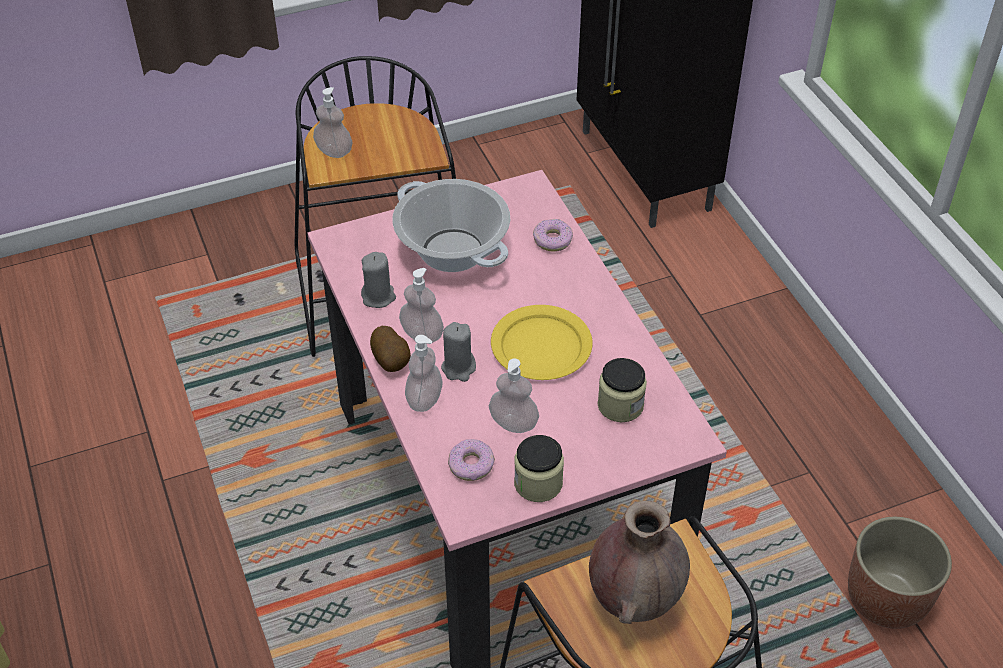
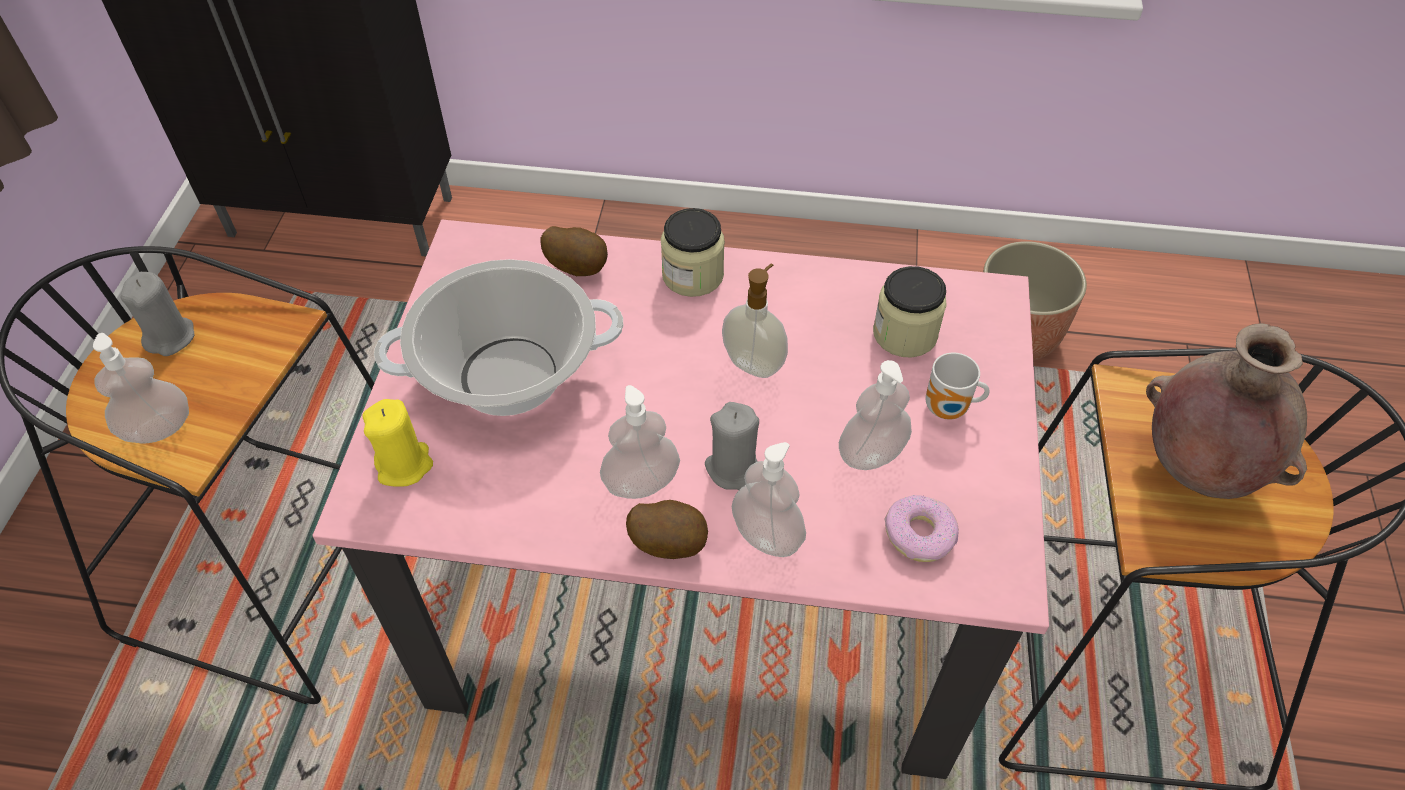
camera: 60 degrees left, 5 degrees up
(368, 241) = (404, 465): none -> yellow candle
(378, 297) = (528, 502): grey candle -> grey candle (170, 337)
(538, 483) = (989, 475): jar -> jar (692, 275)
(540, 345) = (754, 363): yellow plate -> soap dispenser
(552, 240) = (578, 267): donut -> potato
(574, 447) = (949, 410): none -> mug

